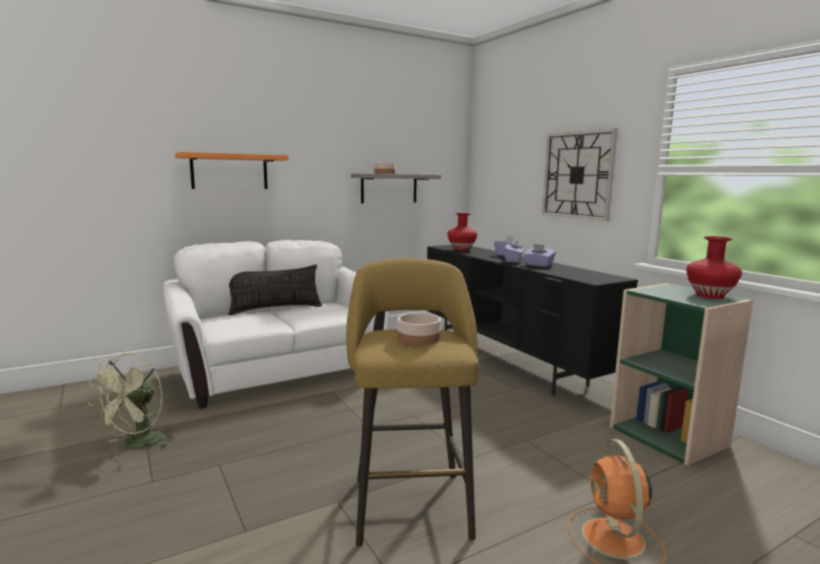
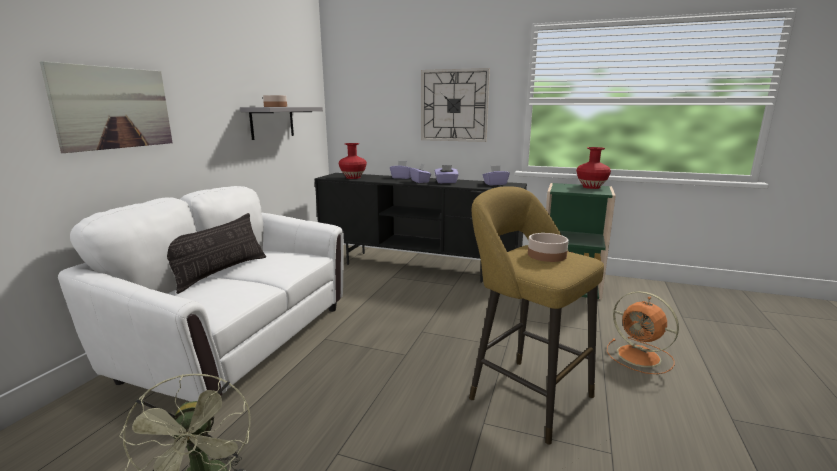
camera: 40 degrees left, 5 degrees up
(229, 171) = (114, 108): orange shelf -> picture
(590, 274) = (495, 184): none -> purple tissue box

